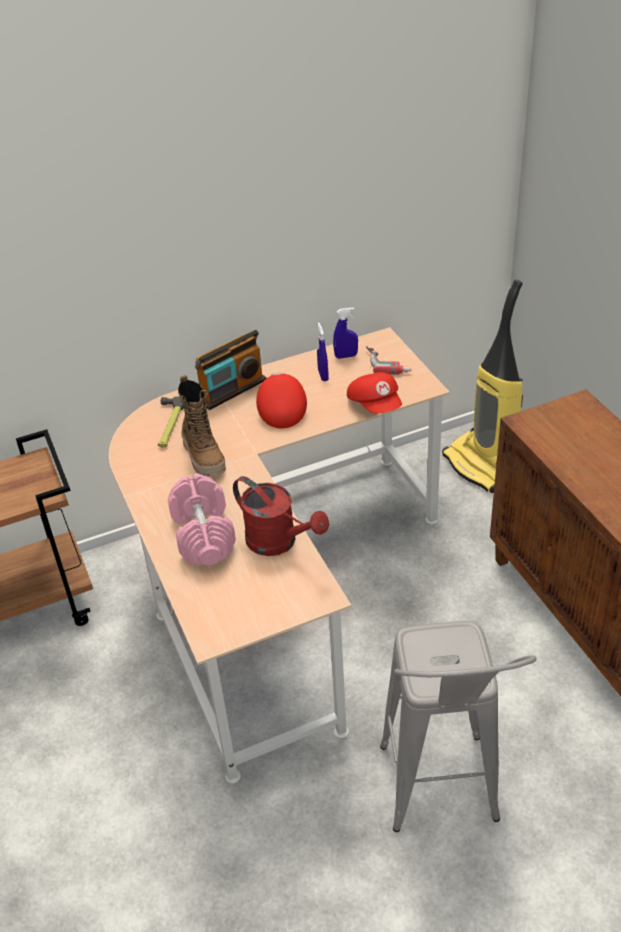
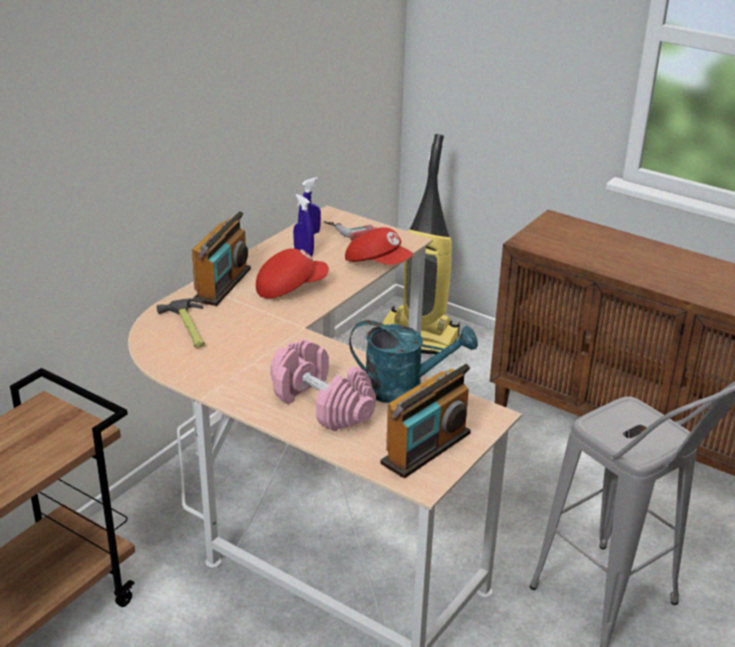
camera: 35 degrees left, 10 degrees down
(204, 457) = (253, 344): boot -> none
(242, 607) = (426, 448): none -> radio
(279, 542) = (404, 388): red watering can -> turquoise watering can
(281, 409) = (290, 287): red cap -> red cap turned 105 degrees clockwise

